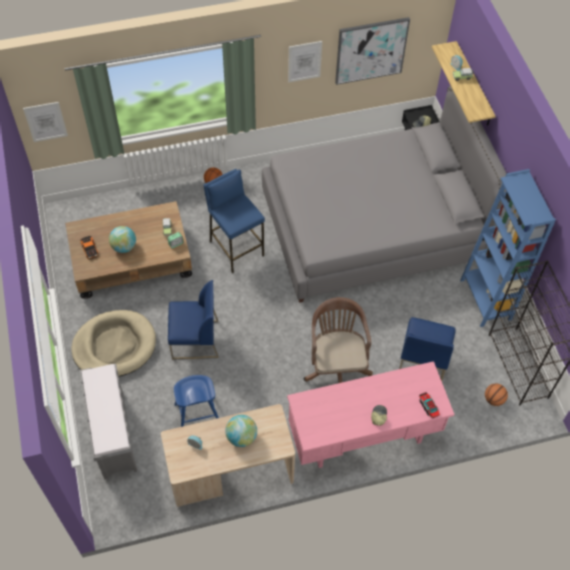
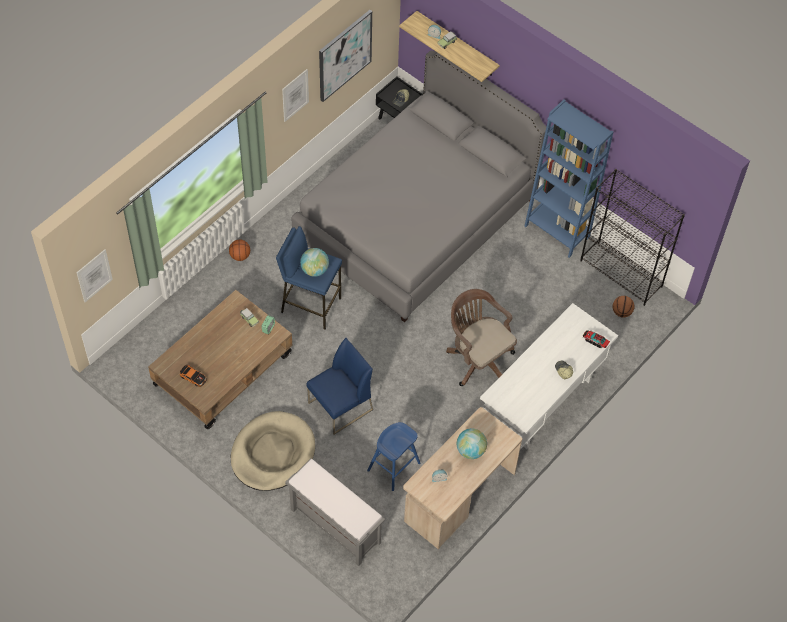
camera: 35 degrees left, 0 degrees up
(124, 247) = (223, 357): globe -> globe (314, 270)
(363, 436) = (542, 403): pink desk -> white desk
(422, 360) = (543, 313): blue chair -> none

